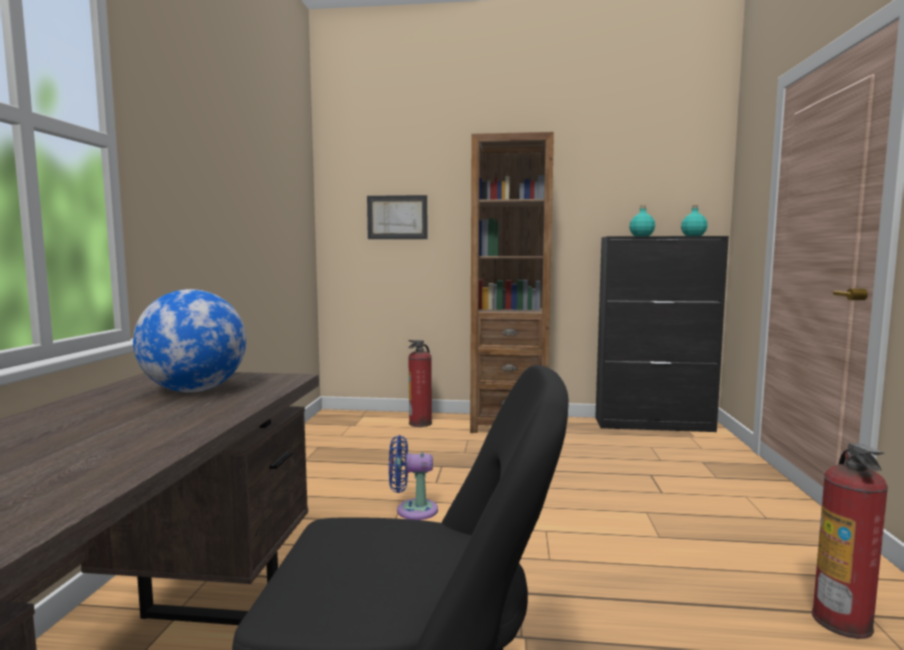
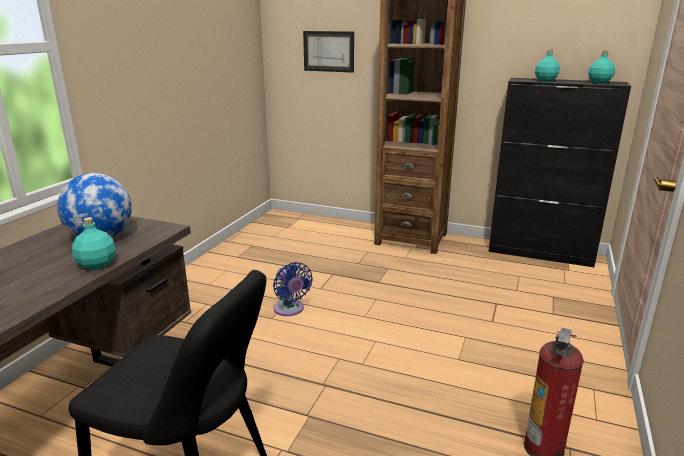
camera: 15 degrees right, 15 degrees up
(218, 414) = (97, 265): none -> turquoise bottle
(412, 510) = (290, 310): blue fan -> blue fan turned 135 degrees counterclockwise
(420, 423) = (340, 231): fire extinguisher -> none

